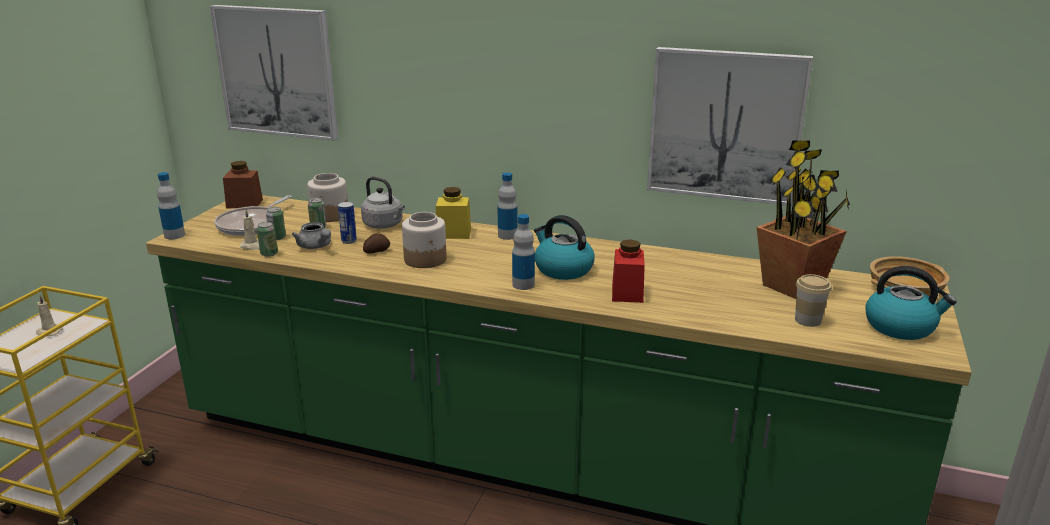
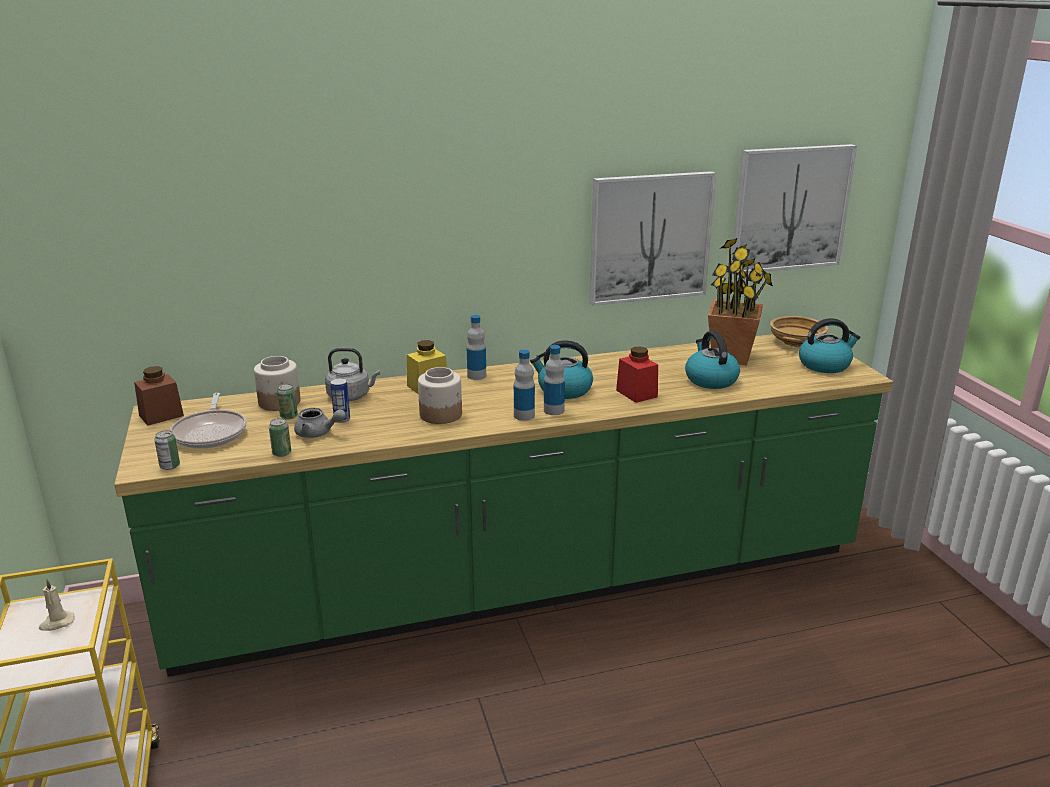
camera: 35 degrees left, 0 degrees up
(174, 235) = (138, 467): bottle -> bottle (524, 416)
(252, 246) = (250, 452): beige candle -> none
(277, 72) = (179, 257): picture -> picture (790, 208)
(277, 237) = (262, 436): can -> can (170, 466)
(376, 251) = (384, 420): potato -> none
(729, 302) = (710, 380): none -> kettle
(808, 320) = (771, 377): cup -> none

